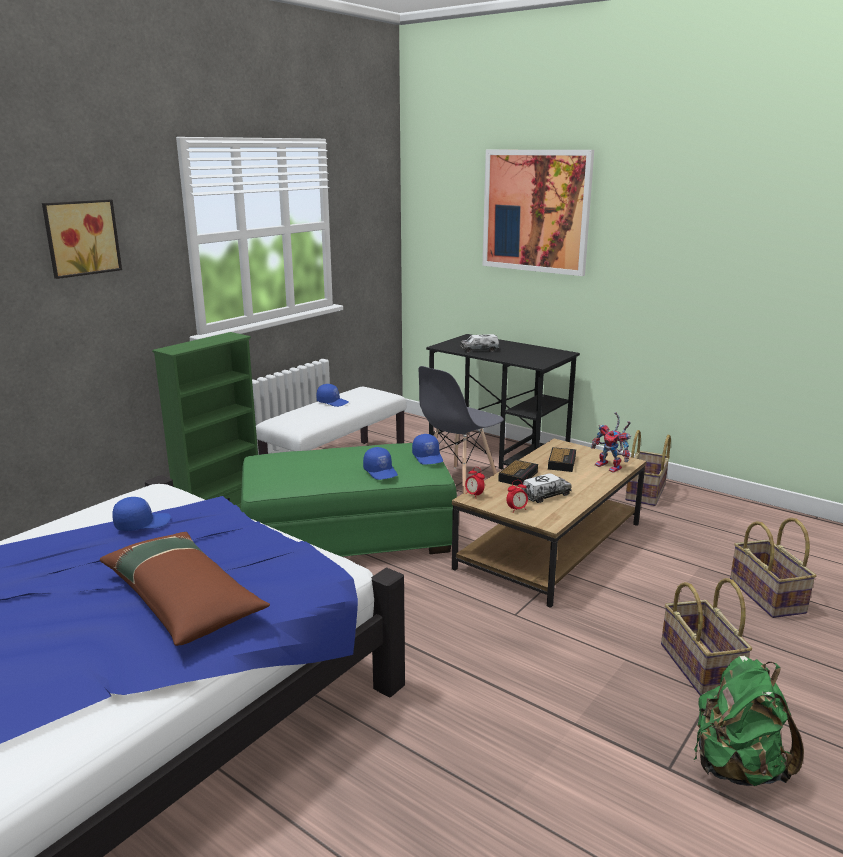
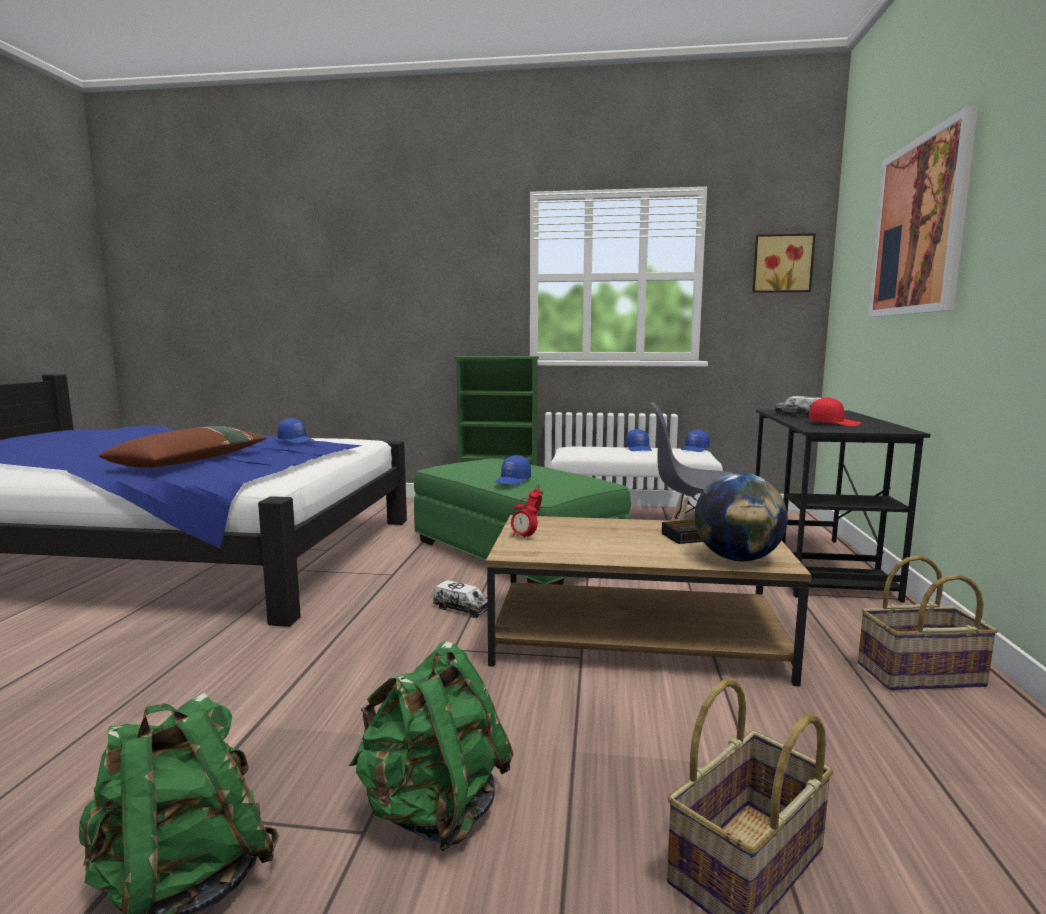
camera: 60 degrees right, 10 degrees down
(81, 237) = (437, 268): picture -> picture (782, 263)
(428, 457) = (575, 486): blue cap -> blue cap (695, 449)
(518, 476) = (615, 526): alarm clock -> none
(523, 355) = (833, 424): none -> red cap
(546, 495) = (583, 542): toy truck -> toy truck (462, 609)
(611, 467) = (737, 559): toy robot -> globe
(701, 667) = (433, 810): basket -> green backpack

